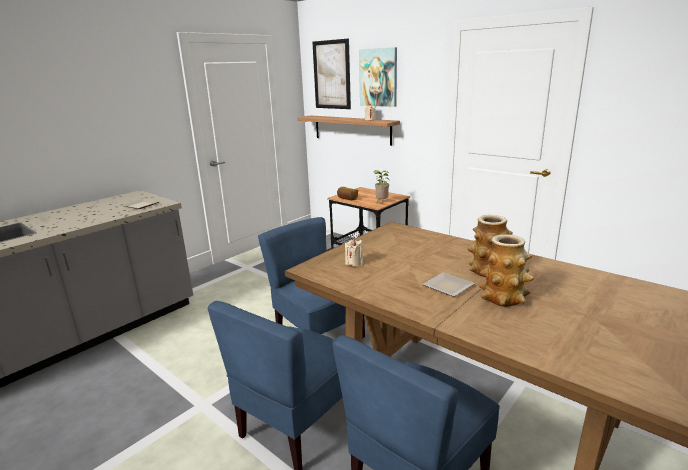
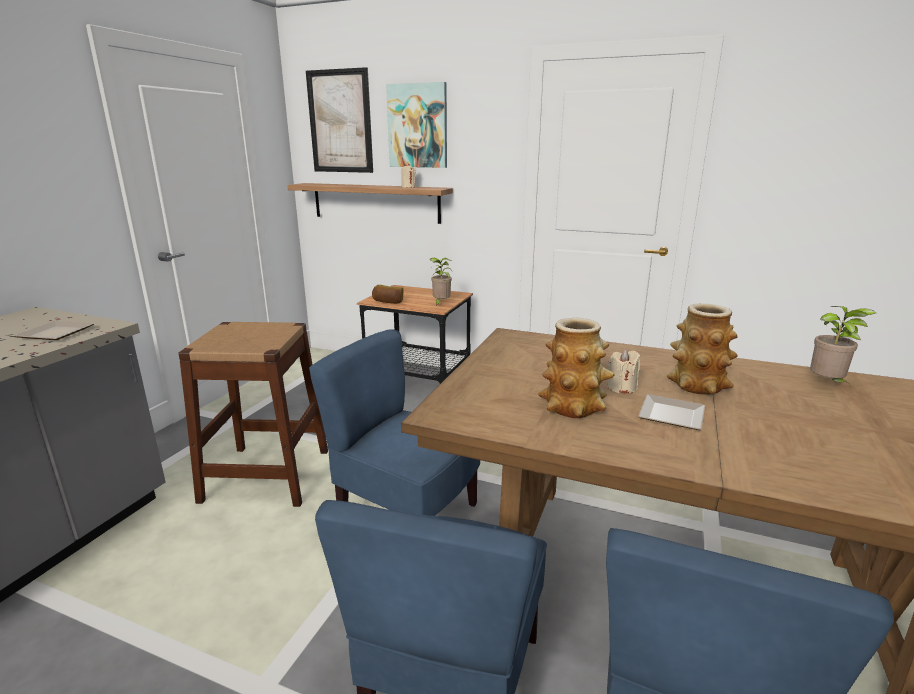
camera: 20 degrees left, 0 degrees up
(250, 300) = (267, 475): none -> brown stool
(354, 263) = (503, 396): beige candle -> beige candle (621, 388)
(503, 298) = (758, 422): vase -> vase (573, 407)
(590, 282) = (827, 384): none -> potted plant

